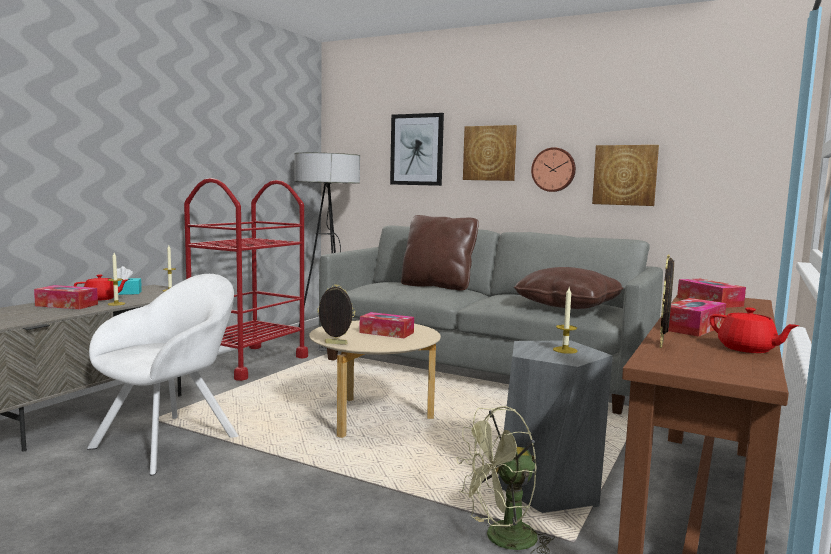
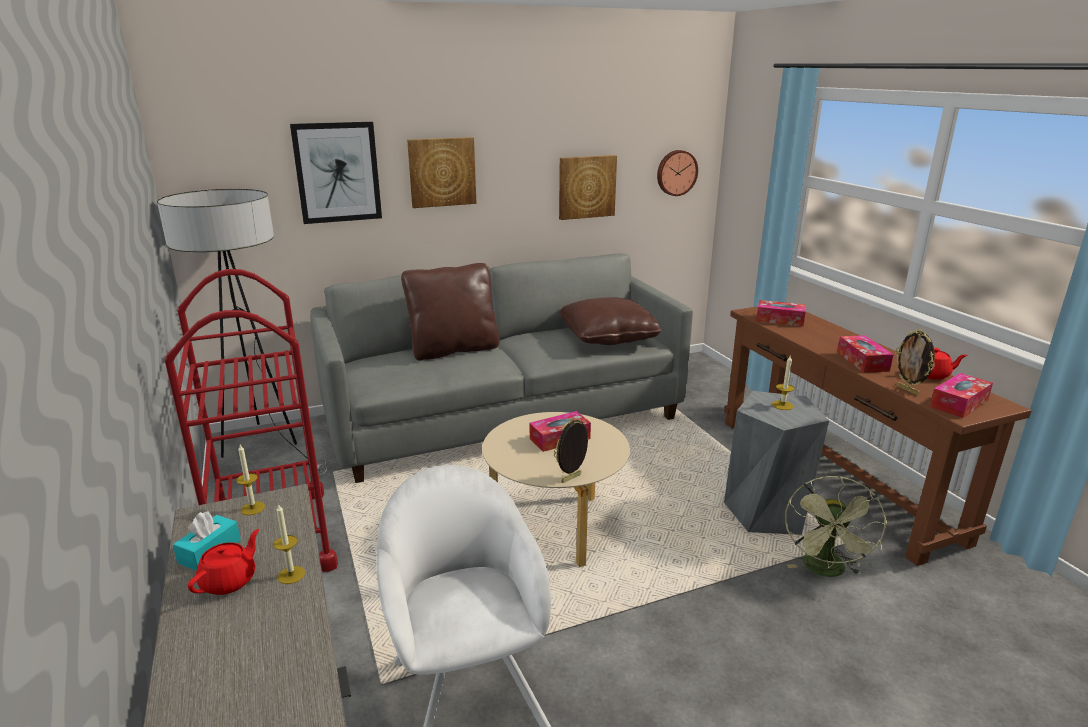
camera: 50 degrees left, 15 degrees up
(66, 305) = (235, 624): tissue box -> tissue box (959, 403)
(553, 169) = (517, 186): wall clock -> wall clock (676, 172)

